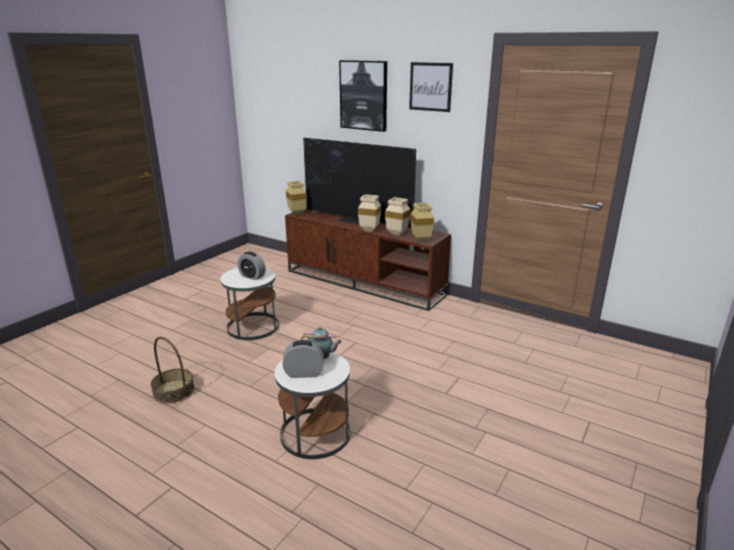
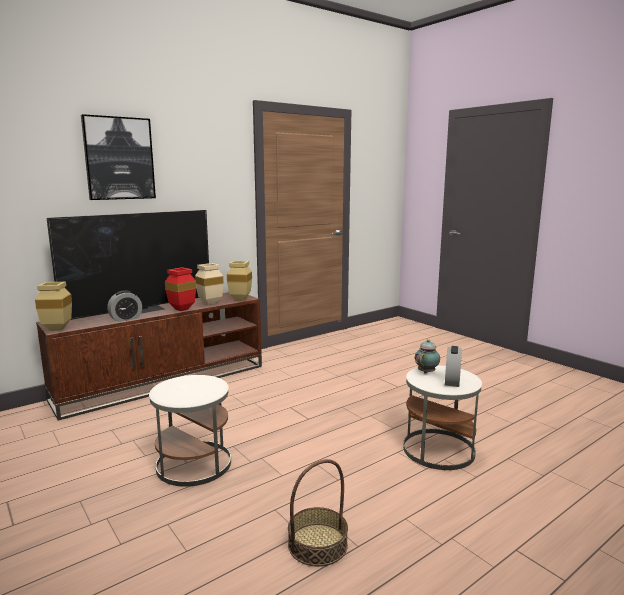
camera: 70 degrees left, 10 degrees down
(252, 276) = (197, 386): alarm clock -> alarm clock (126, 319)
(368, 230) = (181, 310): beige vase -> red vase
(430, 87) = (201, 147): picture -> none

